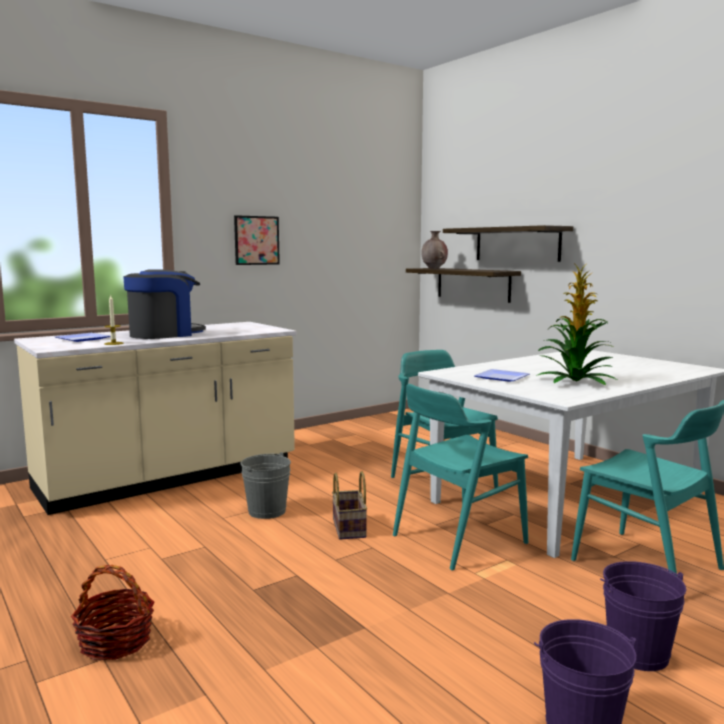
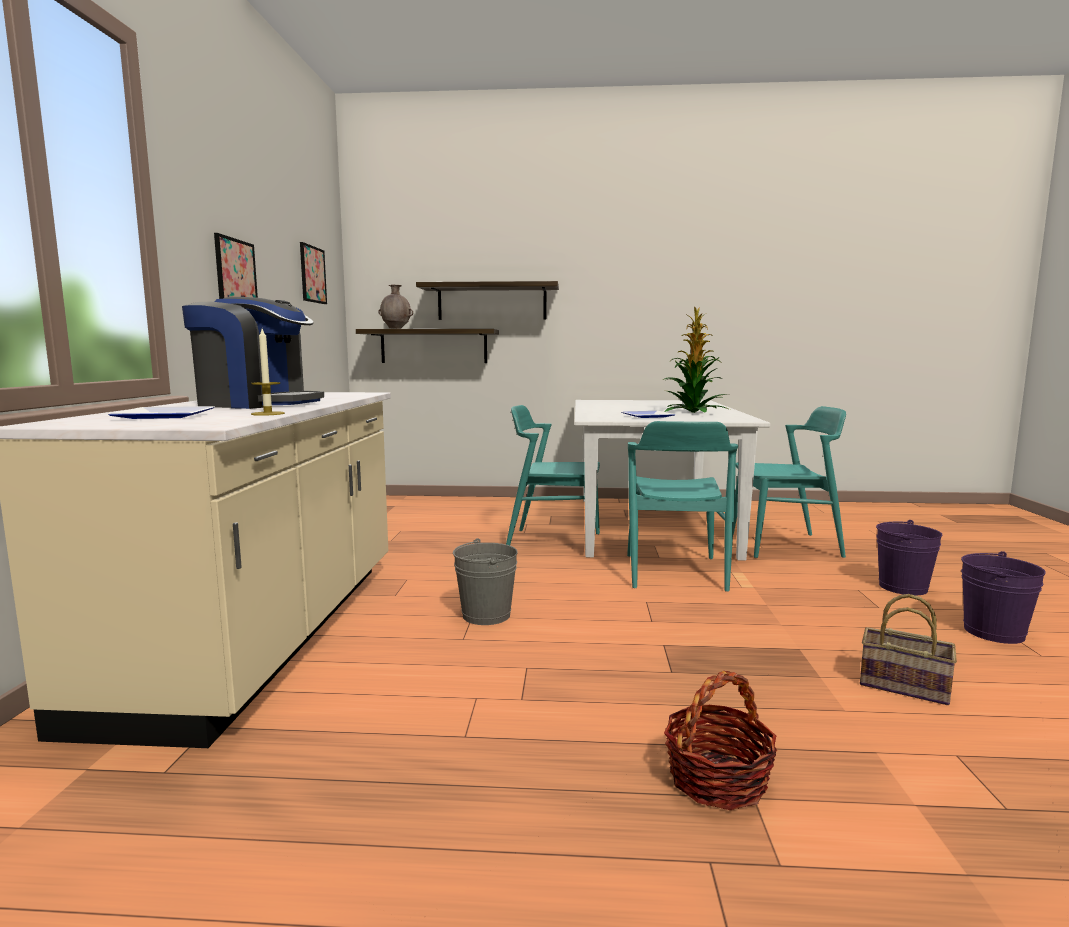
camera: 50 degrees left, 0 degrees up
(165, 334) = (257, 404): coffee machine -> coffee machine turned 105 degrees clockwise
(350, 528) = (593, 597): basket -> basket (906, 686)
(364, 227) = (312, 274): none -> picture

